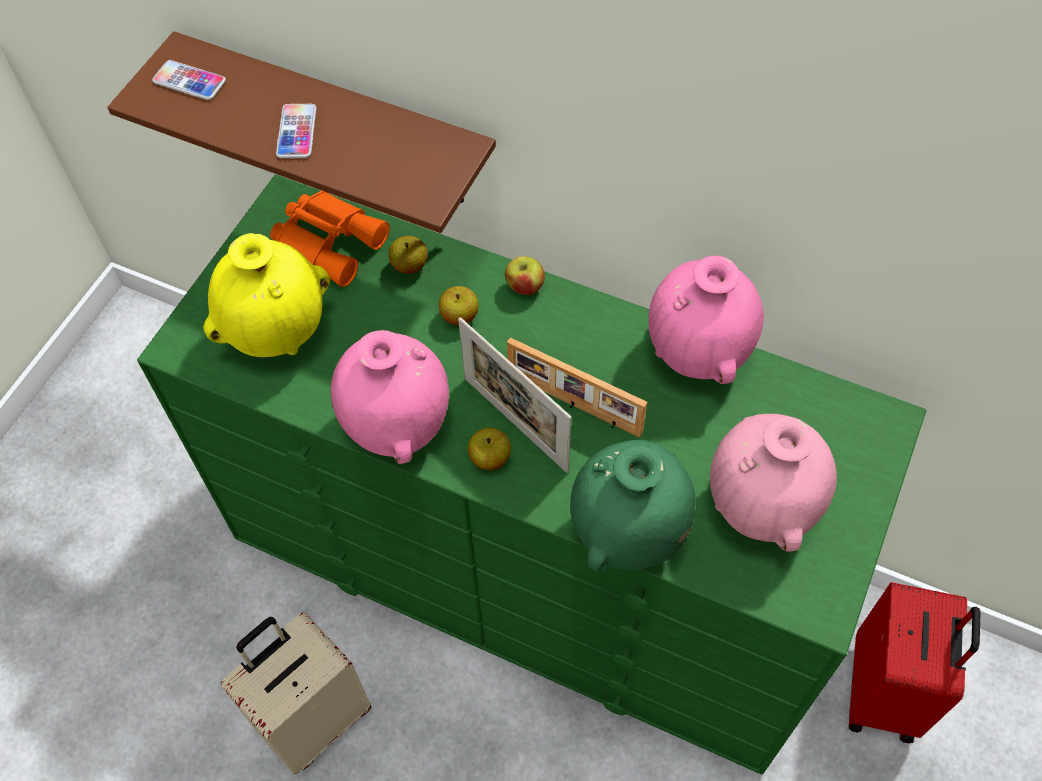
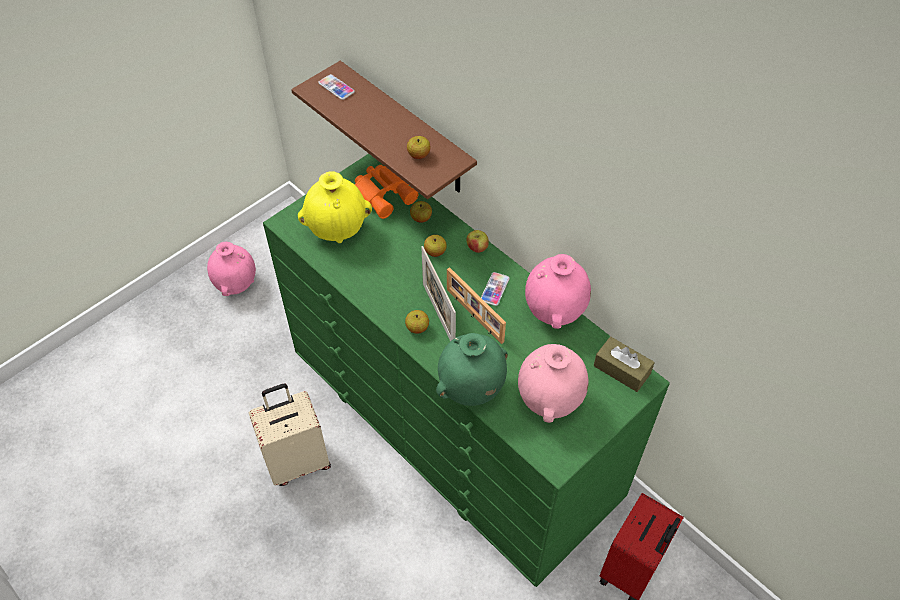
camera: 20 degrees right, 5 degrees down
(296, 132) = (377, 128): phone -> phone (494, 289)
(391, 159) = (418, 155): none -> apple
(397, 425) = (377, 296): pink vase -> pink vase (236, 284)
(846, 414) = (621, 370): none -> brown tissue box

